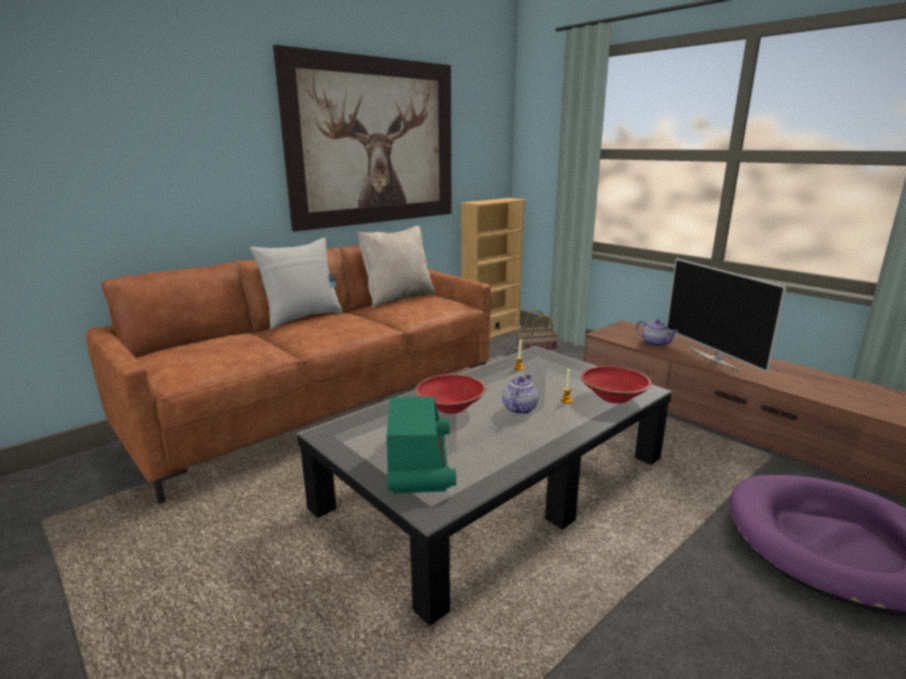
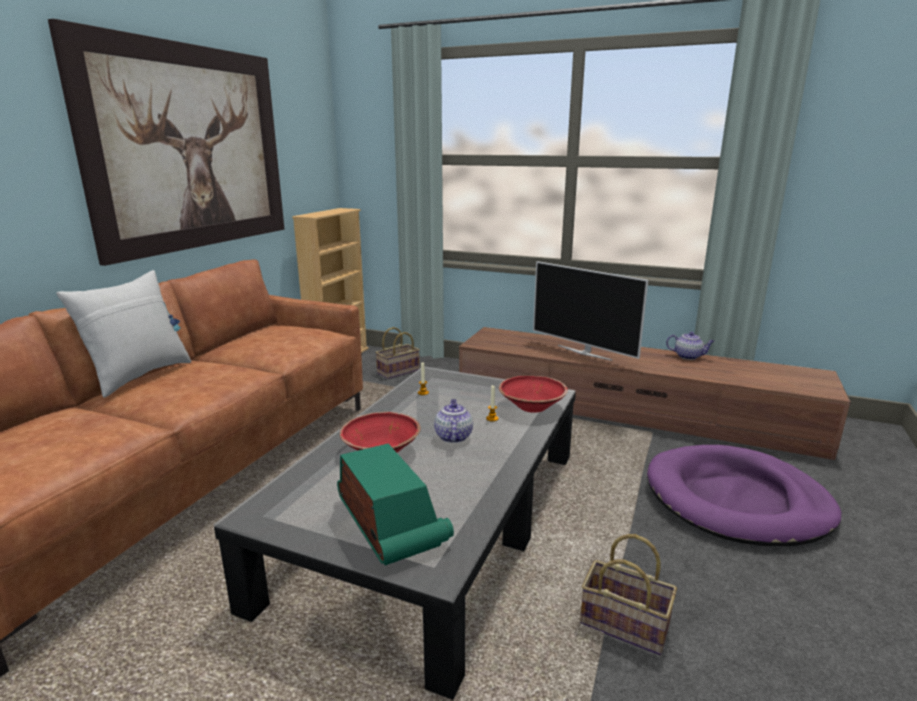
camera: 25 degrees left, 0 degrees up
(398, 298) = (249, 334): beige pillow -> none
(626, 624) = (627, 624): none -> basket
(655, 343) = (528, 346): teapot -> teapot (688, 356)

